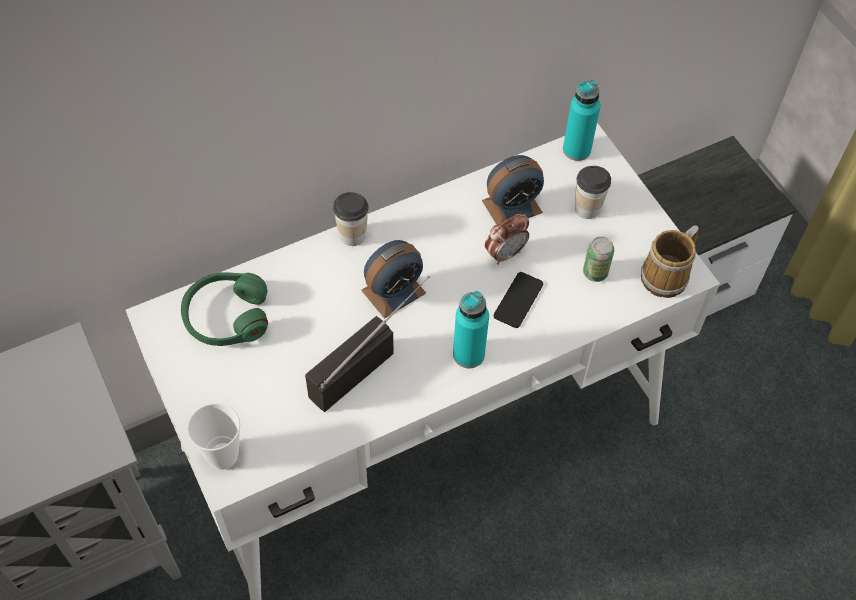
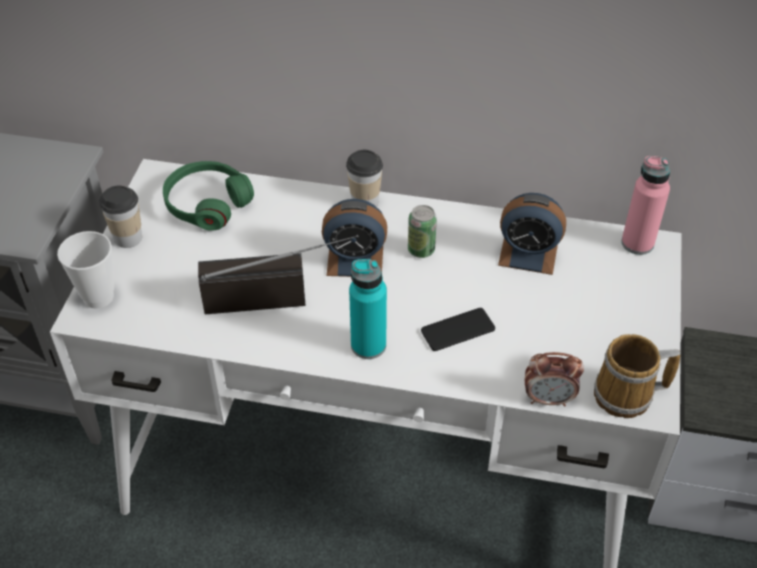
camera: 40 degrees right, 10 degrees down
(505, 254) = (483, 287): alarm clock -> alarm clock (548, 399)
(576, 150) = (637, 243): turquoise bottle -> pink bottle
(587, 208) = (600, 295): cup -> cup (128, 238)
(595, 272) = (555, 350): can -> can (421, 250)

